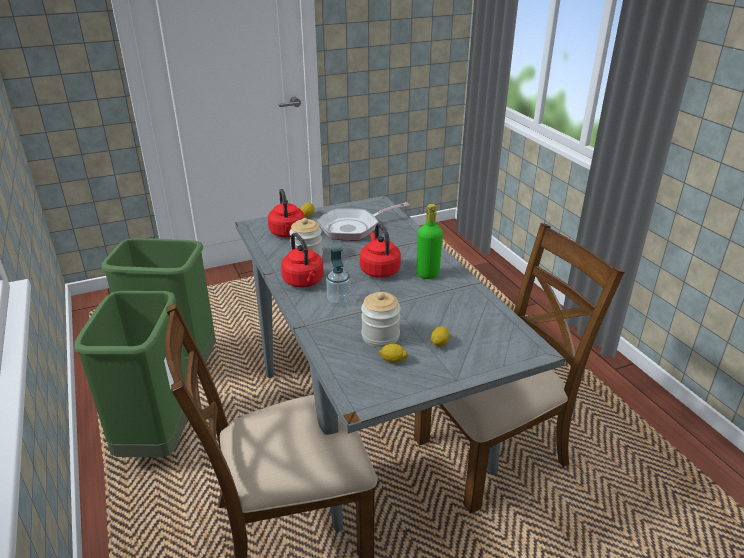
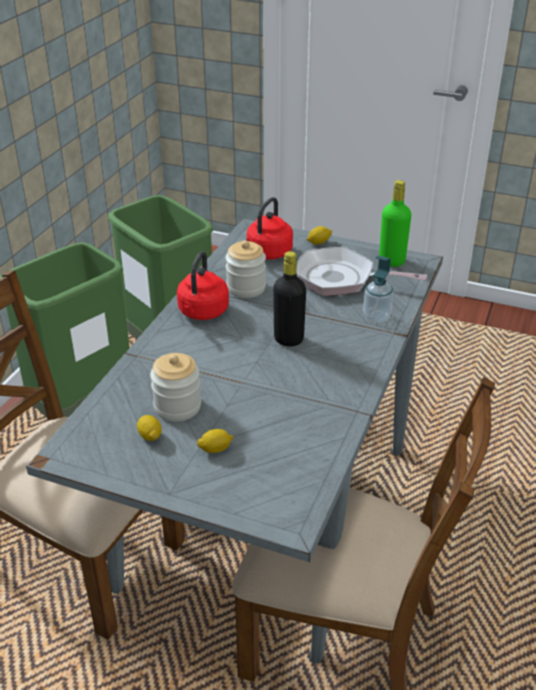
camera: 45 degrees right, 5 degrees up
(338, 301) = (200, 349): soap dispenser -> soap dispenser (376, 317)
(379, 270) = (288, 339): red kettle -> black bottle
(427, 274) = (328, 372): green bottle -> green bottle (391, 261)

